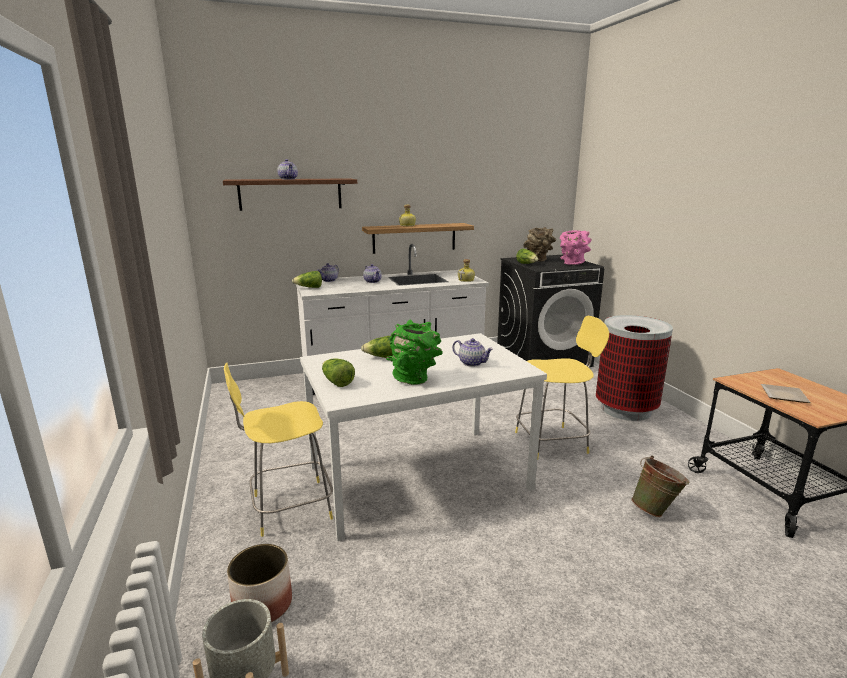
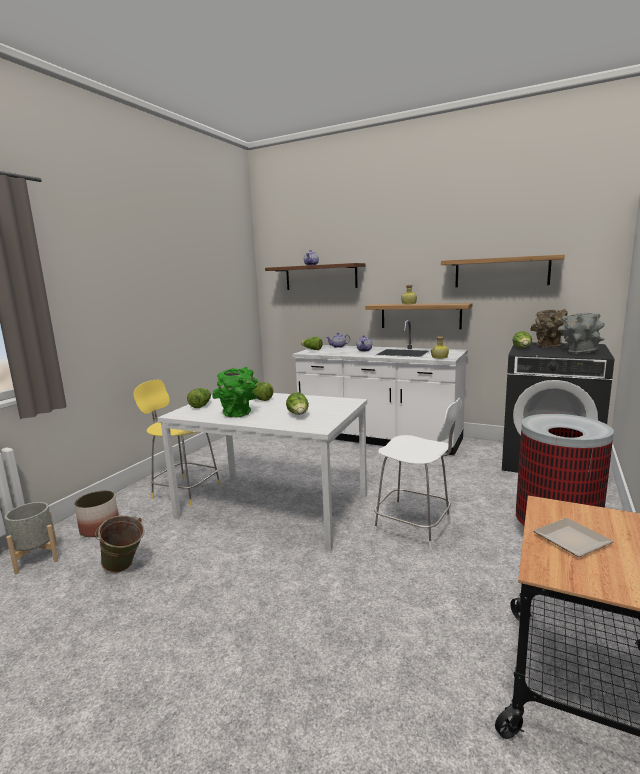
camera: 45 degrees right, 5 degrees down
(472, 363) = (298, 415): teapot -> lettuce
(488, 192) = (501, 272): none -> shelf
(553, 442) = (415, 527): yellow stool -> white stool
(572, 264) = (579, 353): pink vase -> grey vase
(656, 510) = (399, 620): green bucket -> green bucket (124, 569)

